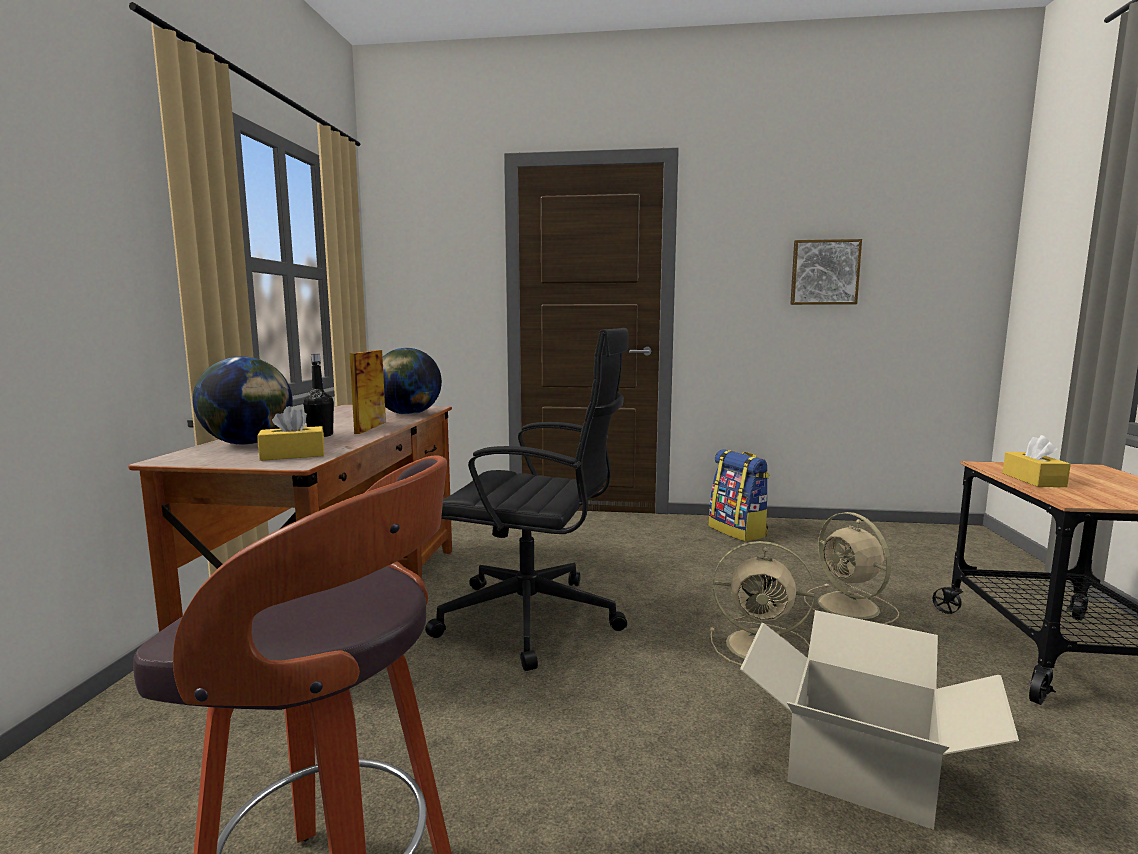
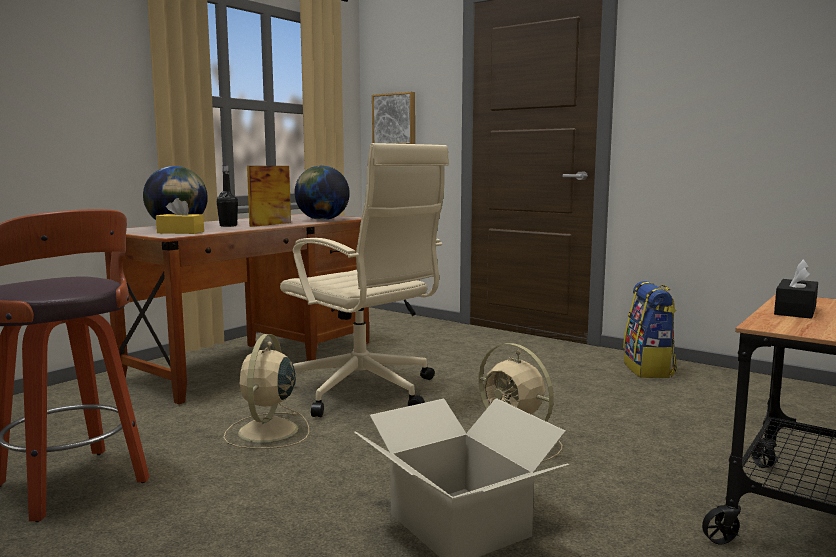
camera: 30 degrees right, 0 degrees up
(535, 619) = (364, 392): black office chair -> beige office chair
(824, 272) = (778, 85): picture -> picture (395, 119)
(850, 607) = (656, 441): beige fan -> beige fan (267, 432)
(1033, 480) = (795, 310): yellow tissue box -> black tissue box

